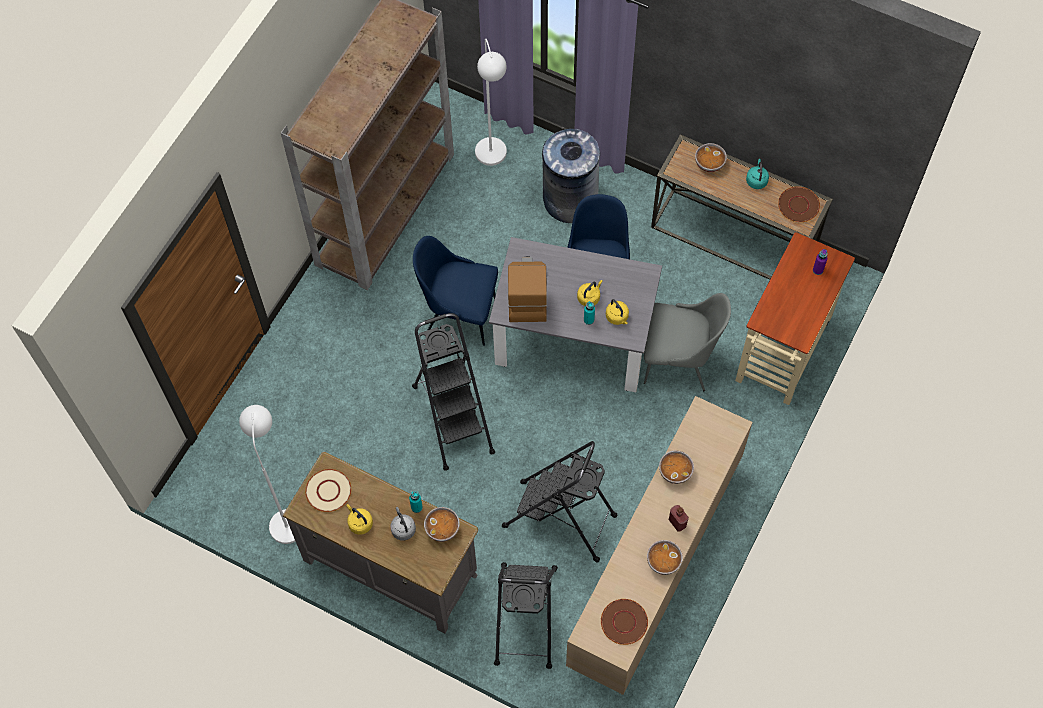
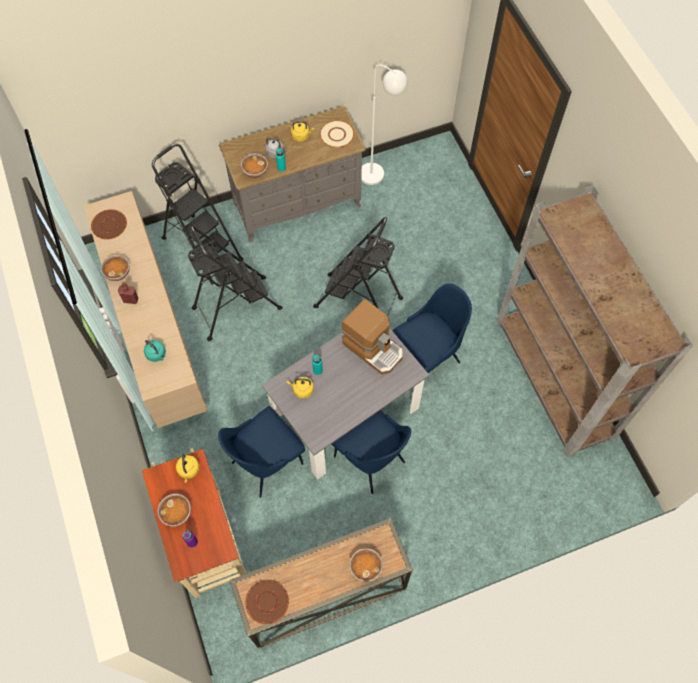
camera: 130 degrees right, 0 degrees up
(493, 160) = (539, 480): white floor lamp -> none
(570, 200) = (459, 505): grey trash can -> none
(589, 297) = (334, 385): yellow kettle -> yellow kettle (189, 470)
(675, 471) = (161, 326): bowl -> bowl (177, 513)
(678, 363) = (267, 464): grey chair -> blue chair
(756, 180) = (318, 590): turquoise kettle -> turquoise kettle (157, 355)

